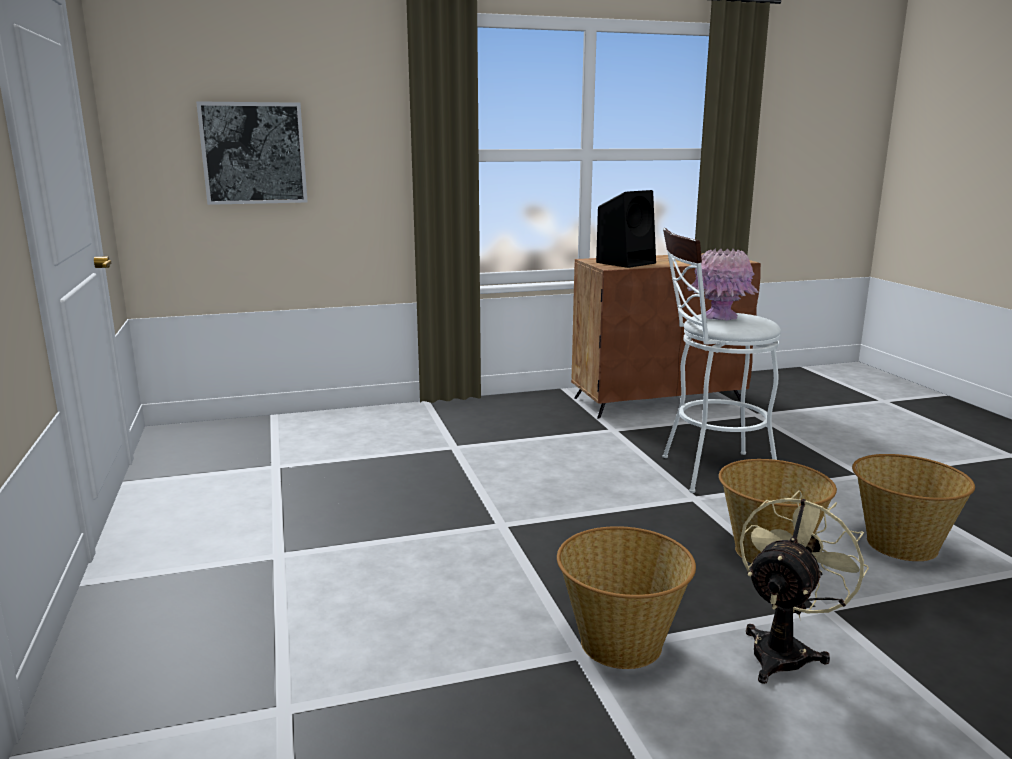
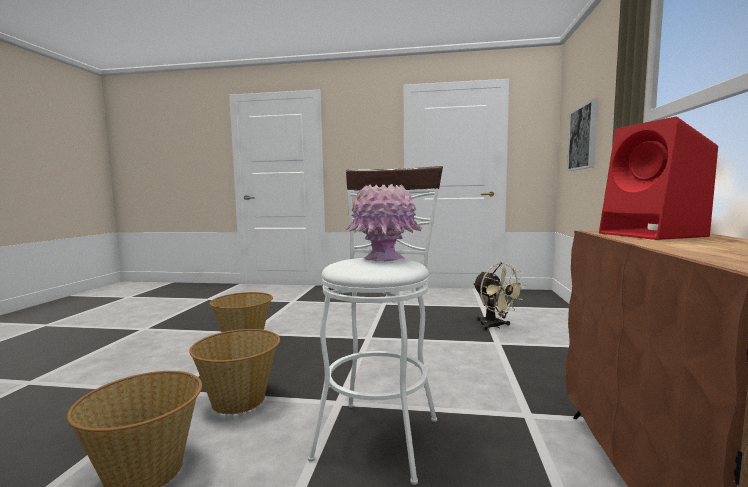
camera: 115 degrees right, 10 degrees down
(626, 262) = (654, 235): black speaker -> red speaker
(784, 650) = (179, 368): beige fan -> beige fan (495, 326)

